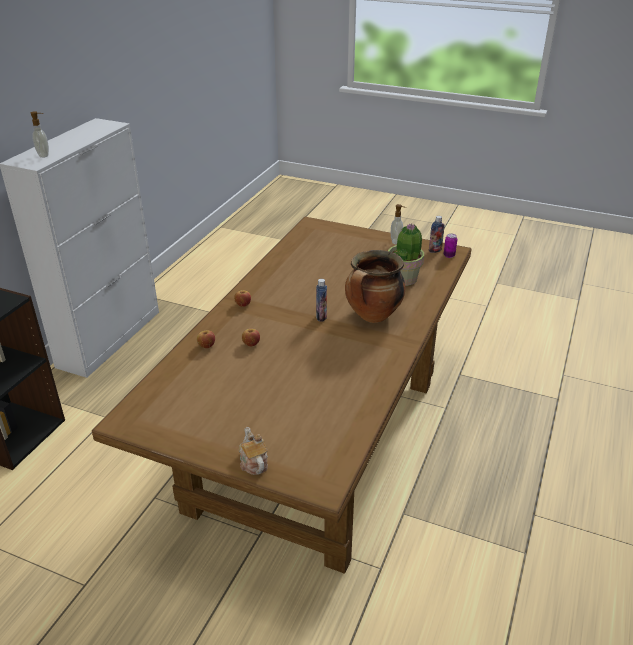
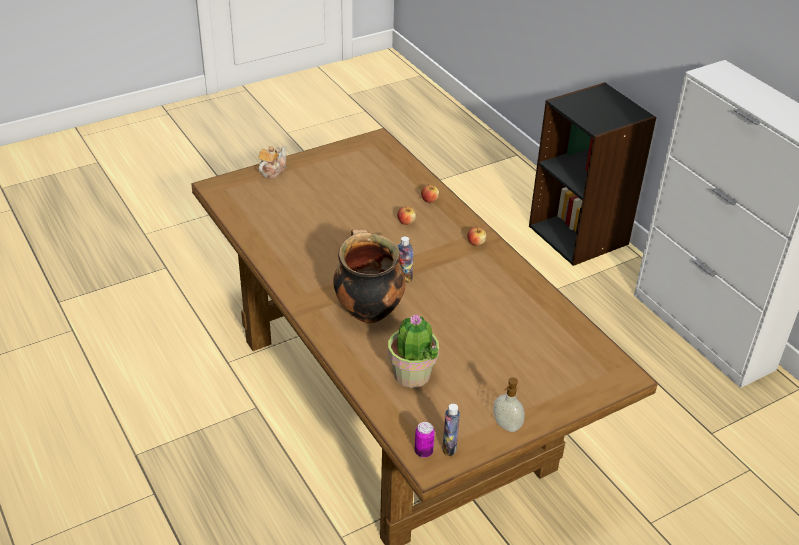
camera: 125 degrees right, 5 degrees up
(44, 155) = (730, 83): soap dispenser -> none
(253, 462) = (272, 171): teapot -> teapot turned 75 degrees counterclockwise

